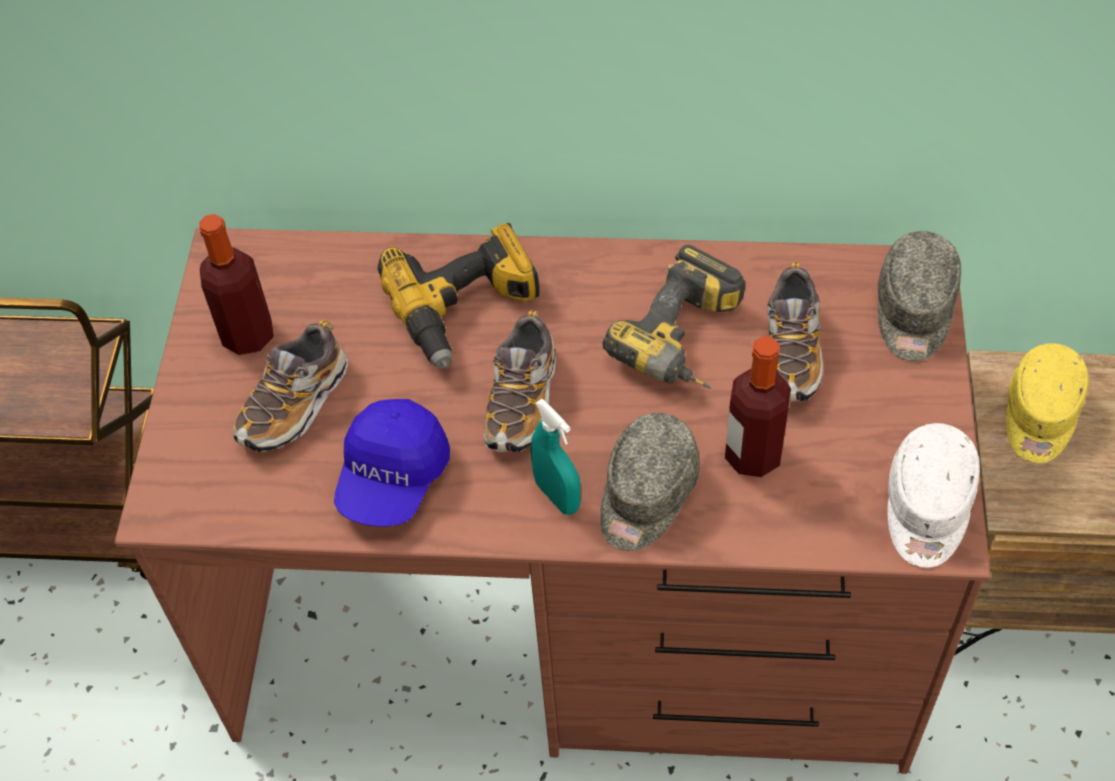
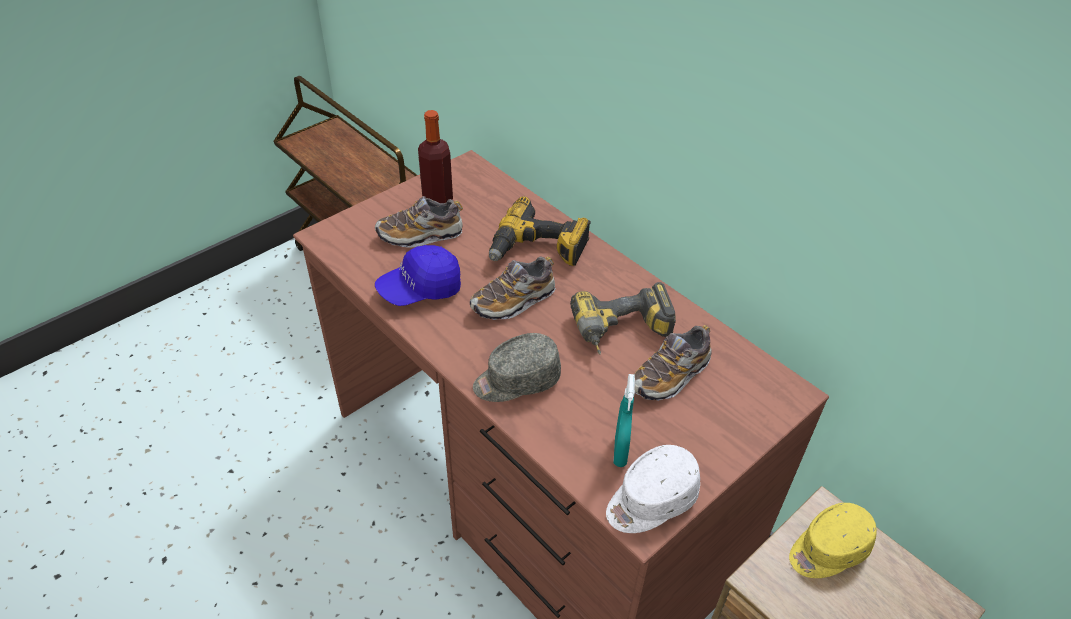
camera: 40 degrees right, 10 degrees down
(557, 496) = (477, 349): turquoise spray bottle -> turquoise spray bottle (620, 452)
(753, 455) = (590, 404): bottle -> none
(914, 311) = (763, 407): grey cap -> none

